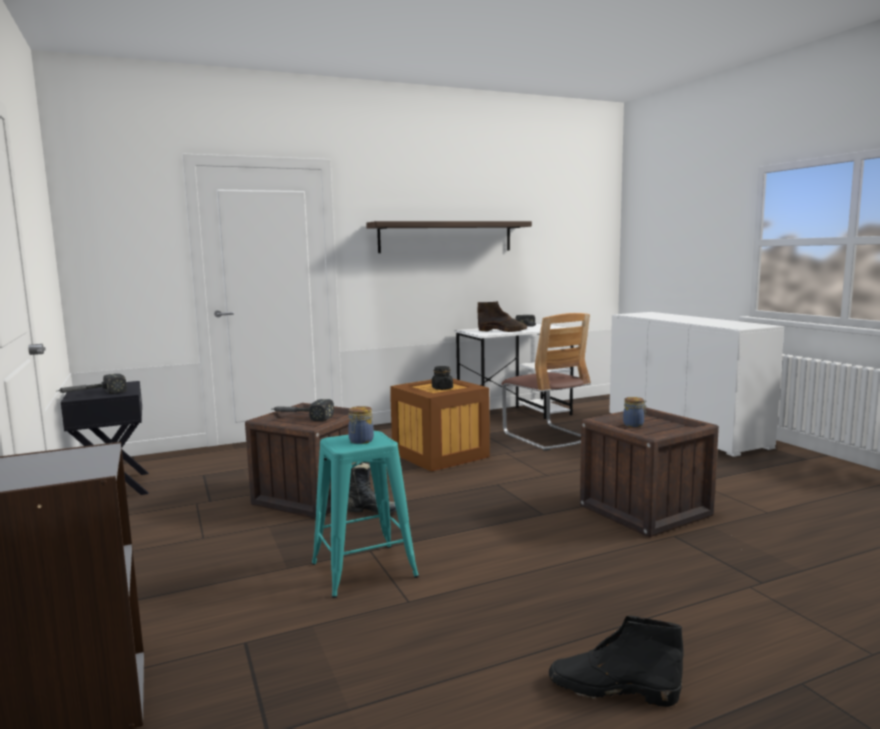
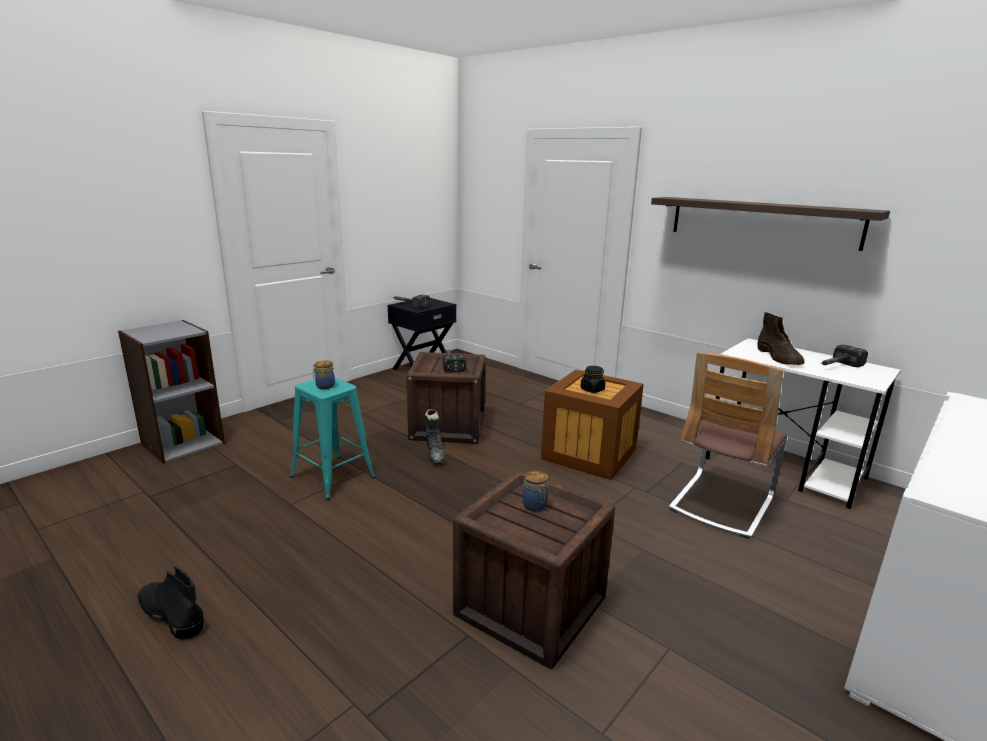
camera: 65 degrees right, 10 degrees up
(611, 689) = (170, 614): black boot -> black boot turned 45 degrees counterclockwise

